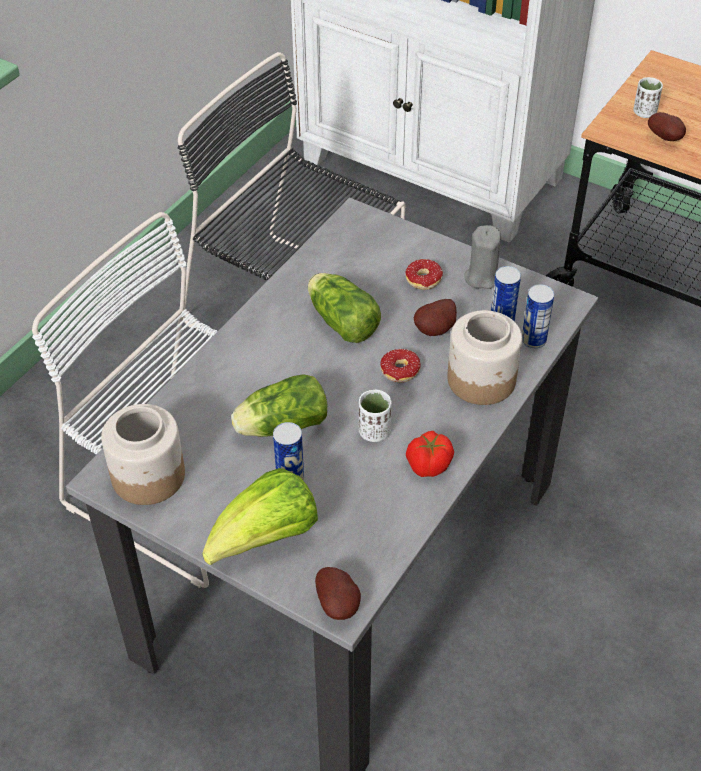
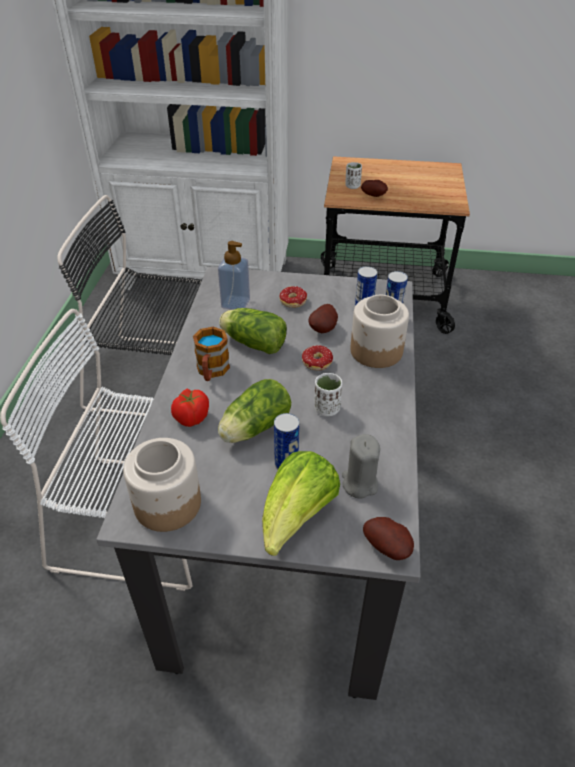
camera: 25 degrees left, 5 degrees down
(274, 342) = (211, 371): none -> mug
(352, 261) = (235, 303): none -> soap dispenser
(428, 465) = (381, 419): tomato -> tomato (191, 418)
(481, 277) = (330, 289): grey candle -> grey candle (359, 483)

